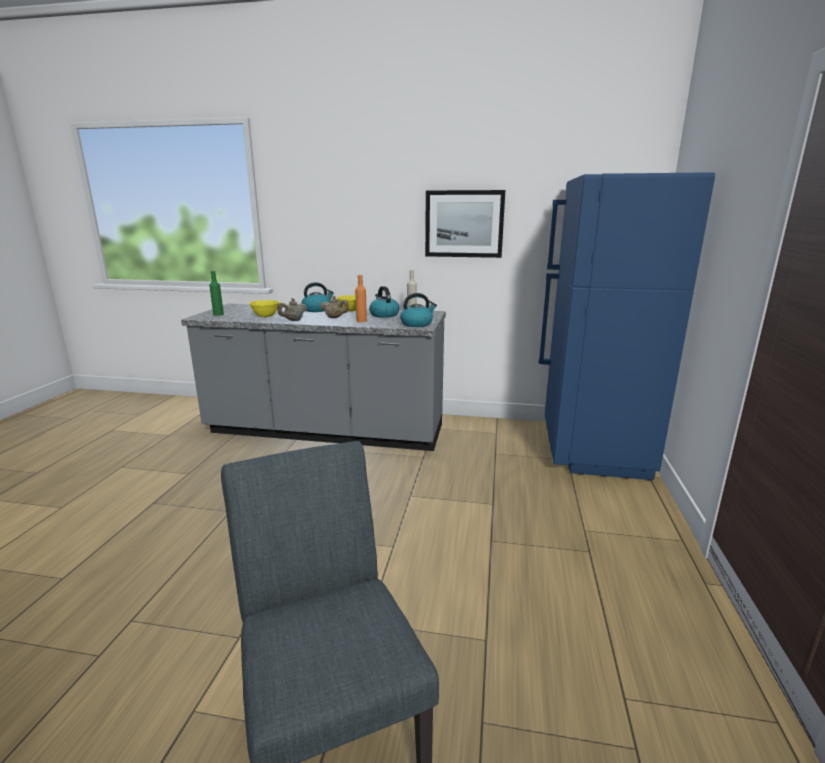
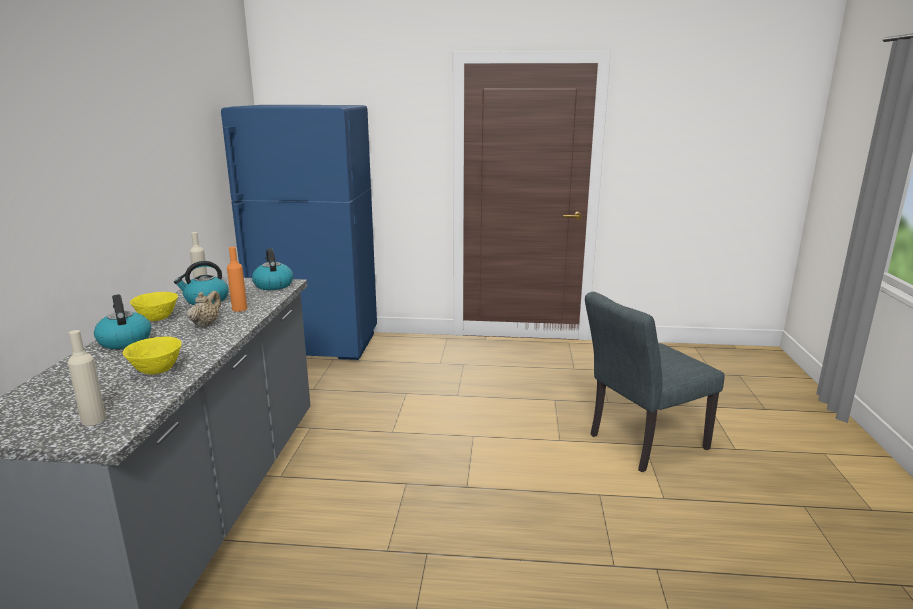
camera: 95 degrees left, 0 degrees up
(218, 314) = (93, 420): green bottle -> beige bottle
(293, 320) = (210, 346): beige teapot -> none
(464, 224) = (162, 164): picture -> none

